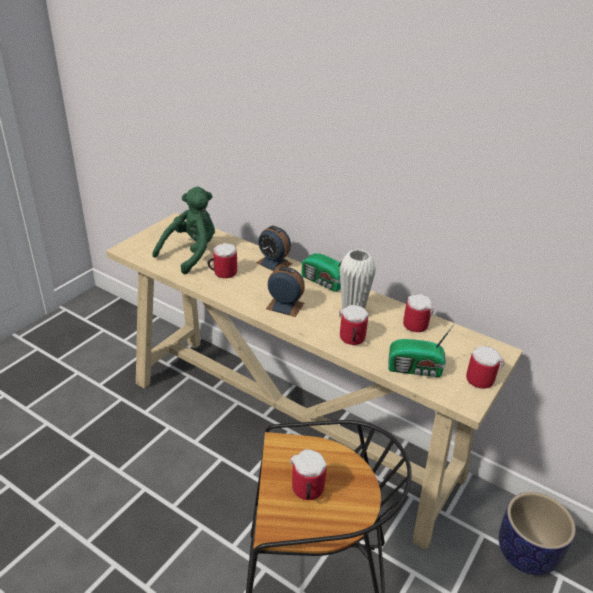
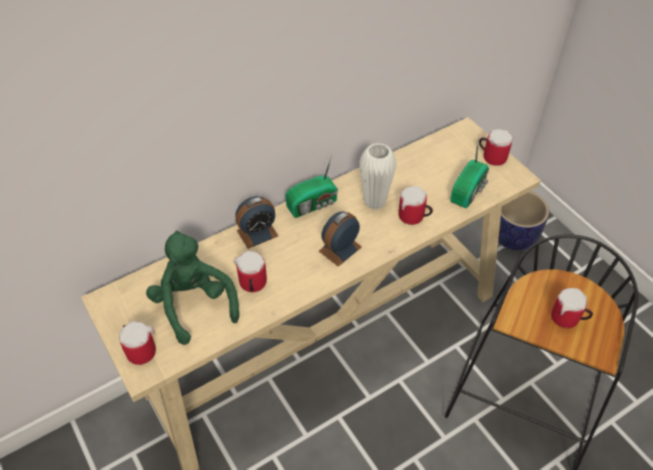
camera: 65 degrees left, 15 degrees up
(417, 323) = (409, 163): mug -> mug (140, 348)

